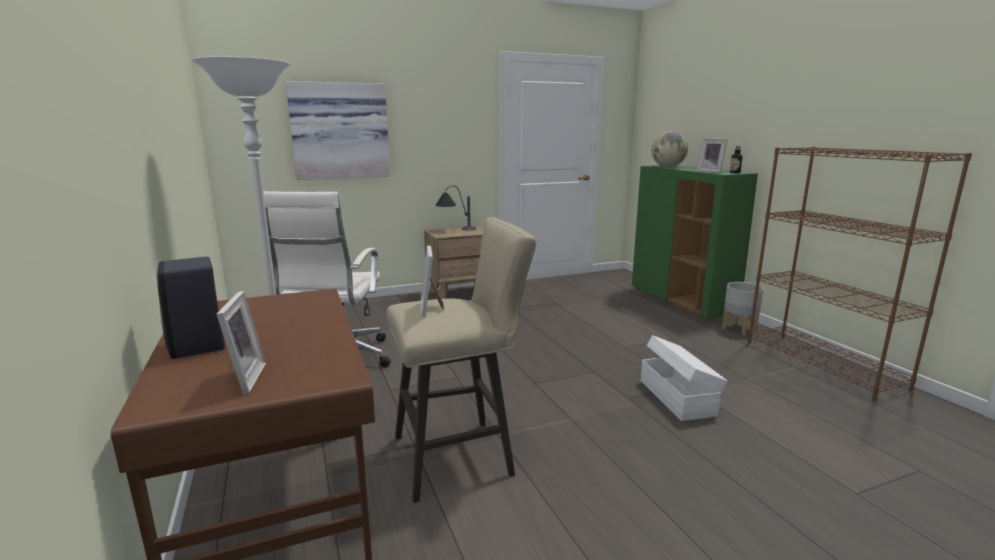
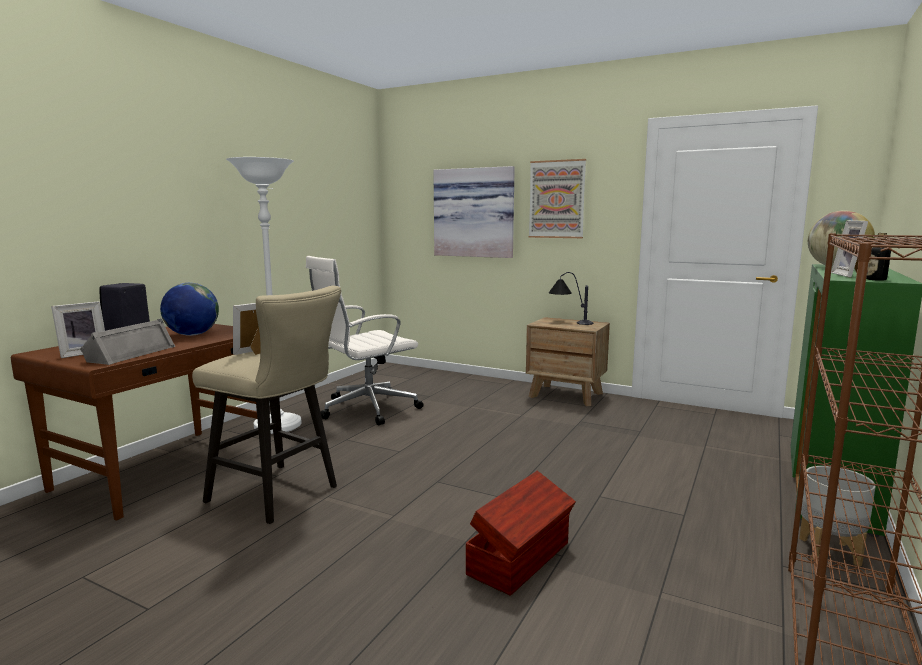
camera: 50 degrees right, 5 degrees down
(272, 316) = (192, 335): none -> globe
(315, 355) = (130, 353): none -> grey speaker
(427, 118) = (557, 199): none -> picture
(677, 397) = (521, 558): white storage box -> brown storage box

